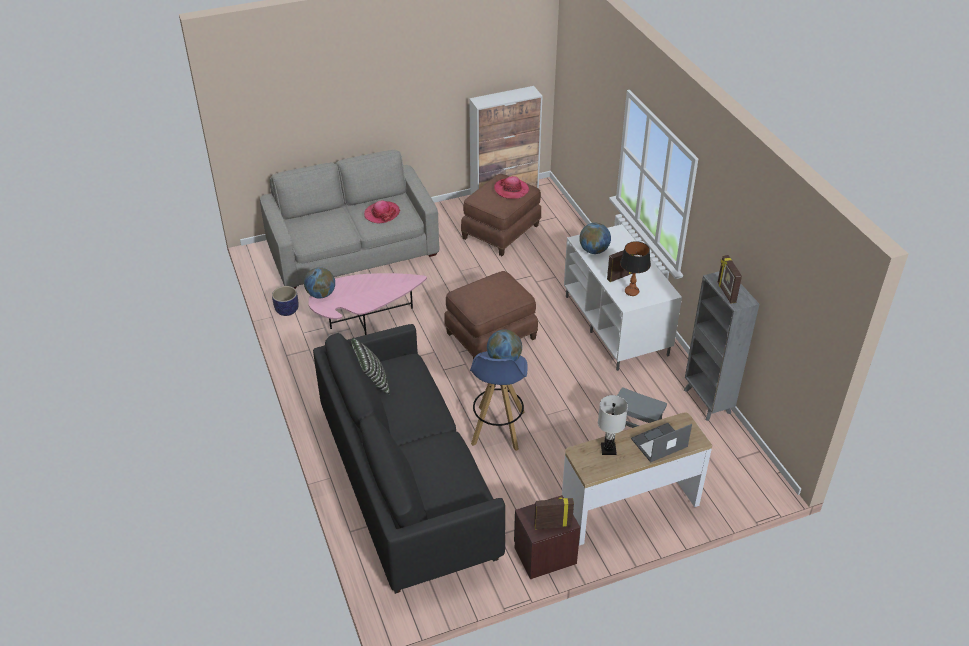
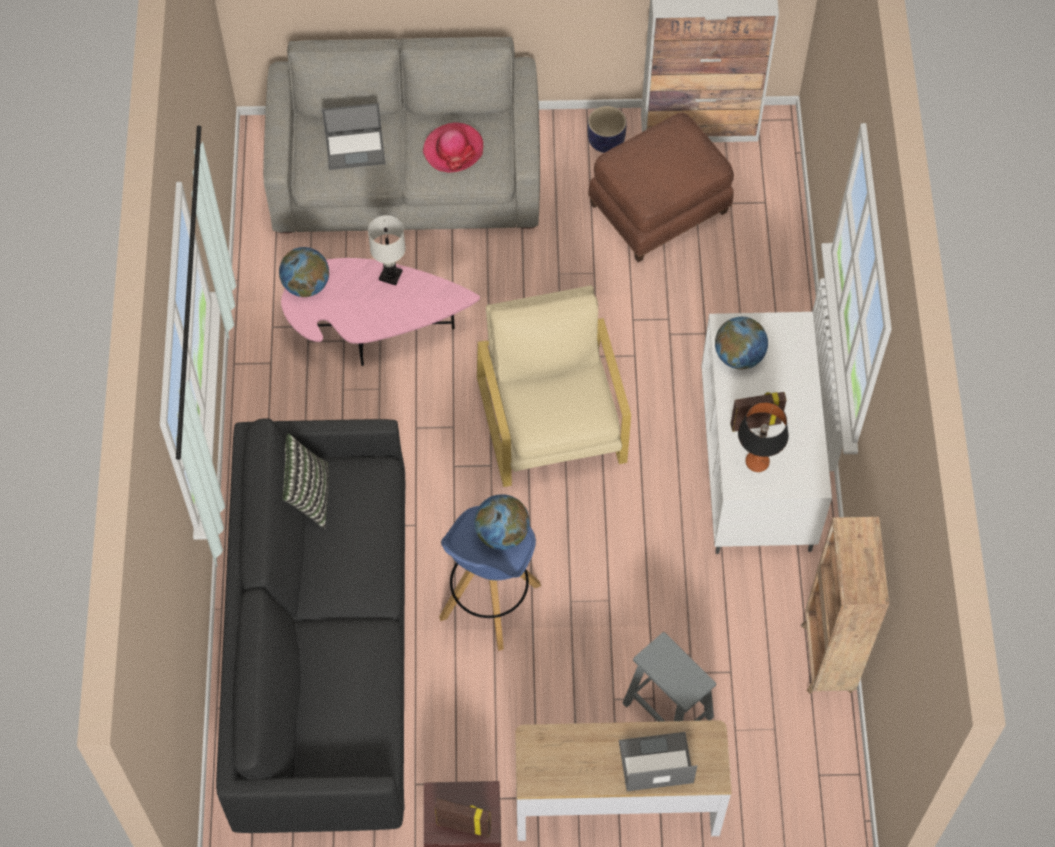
camera: 20 degrees right, 20 degrees up
(287, 310) = (263, 274): planter -> planter (605, 142)
(325, 225) = (356, 148): none -> laptop
(490, 335) = (551, 421): brown ottoman -> beige armchair
(511, 190) = (681, 160): hat -> none
(608, 449) = (577, 747): white table lamp -> white table lamp (390, 275)
(707, 402) = (826, 659): grey bookcase -> brown bookcase
(726, 293) = (849, 565): picture frame -> none

